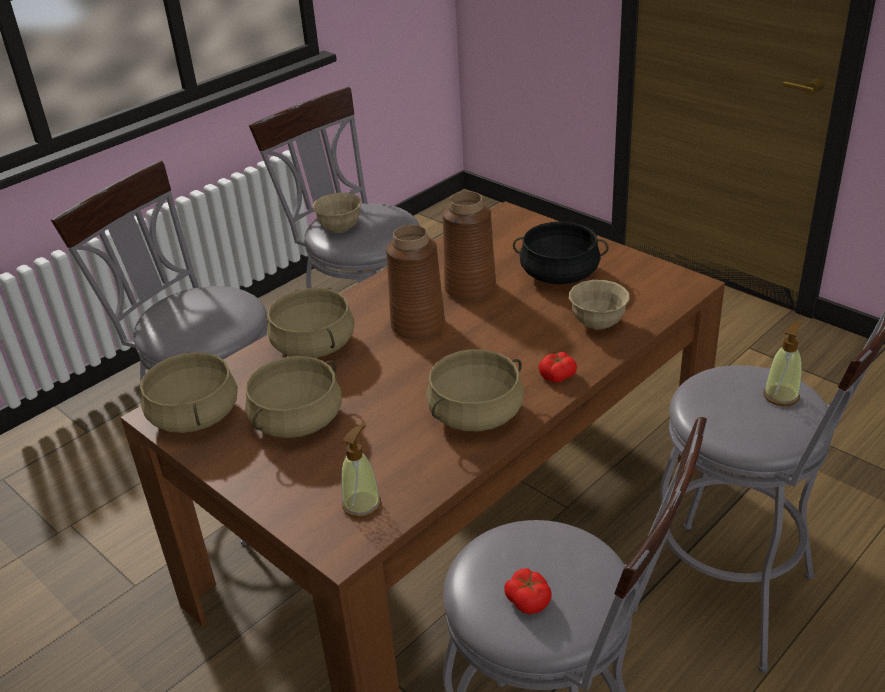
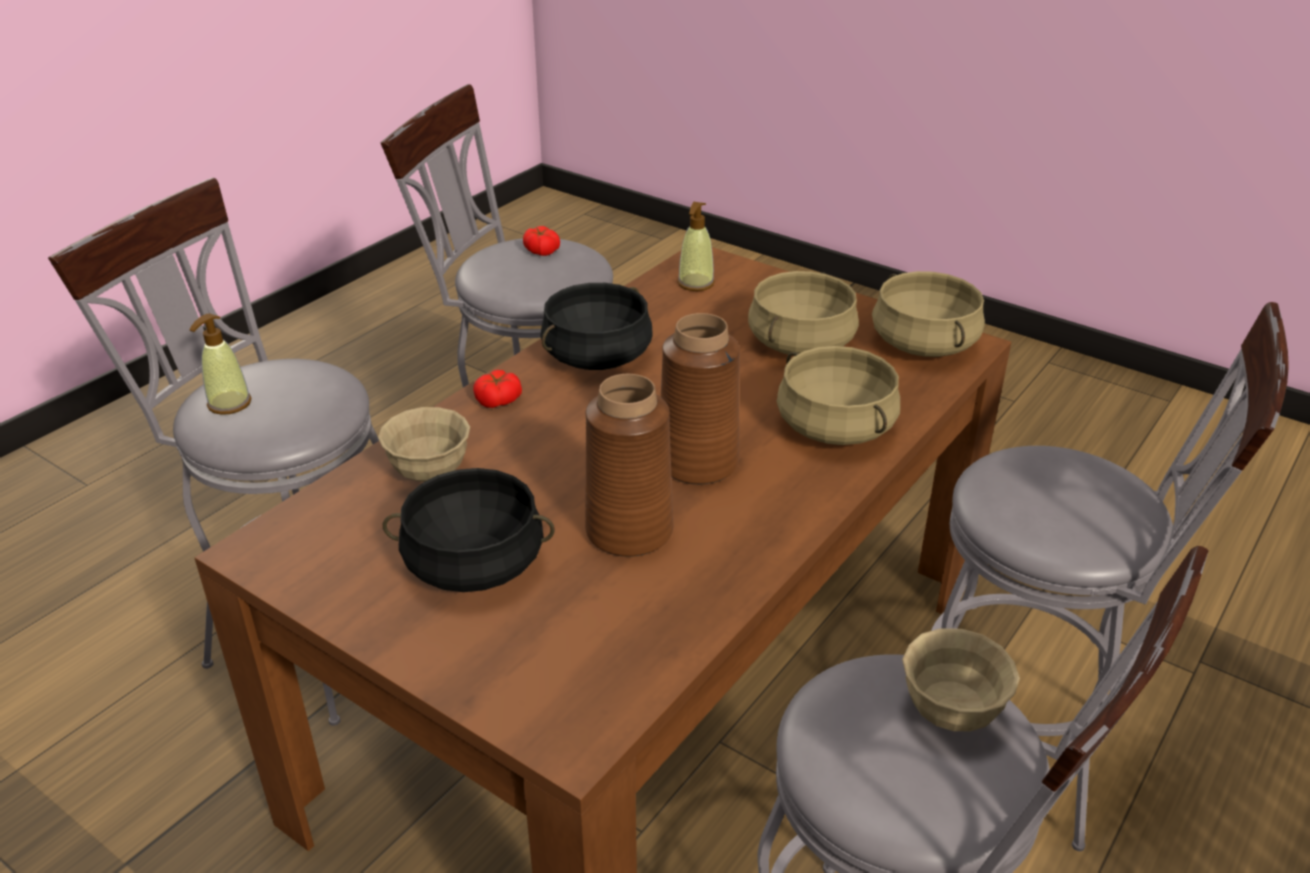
camera: 170 degrees right, 0 degrees up
(476, 415) = (597, 356): beige cooking pot -> black cooking pot

